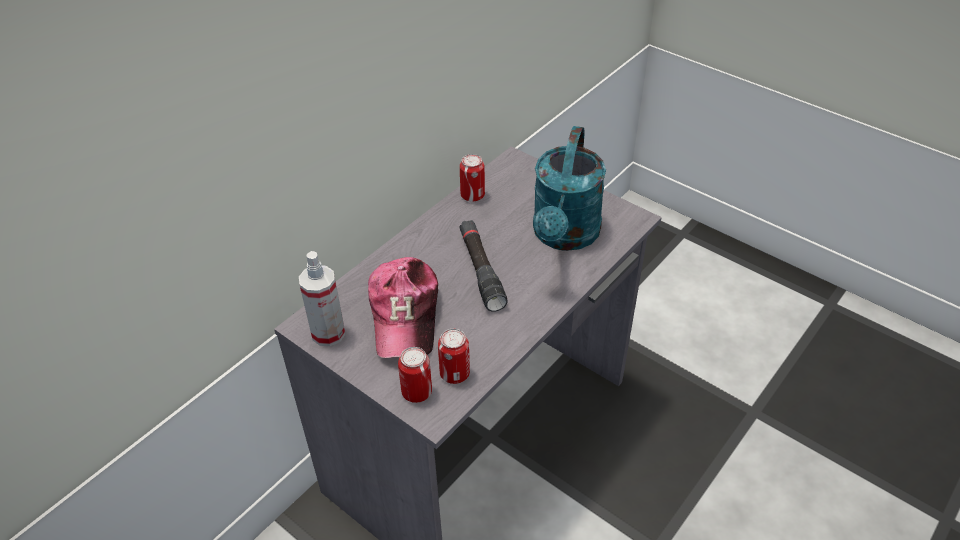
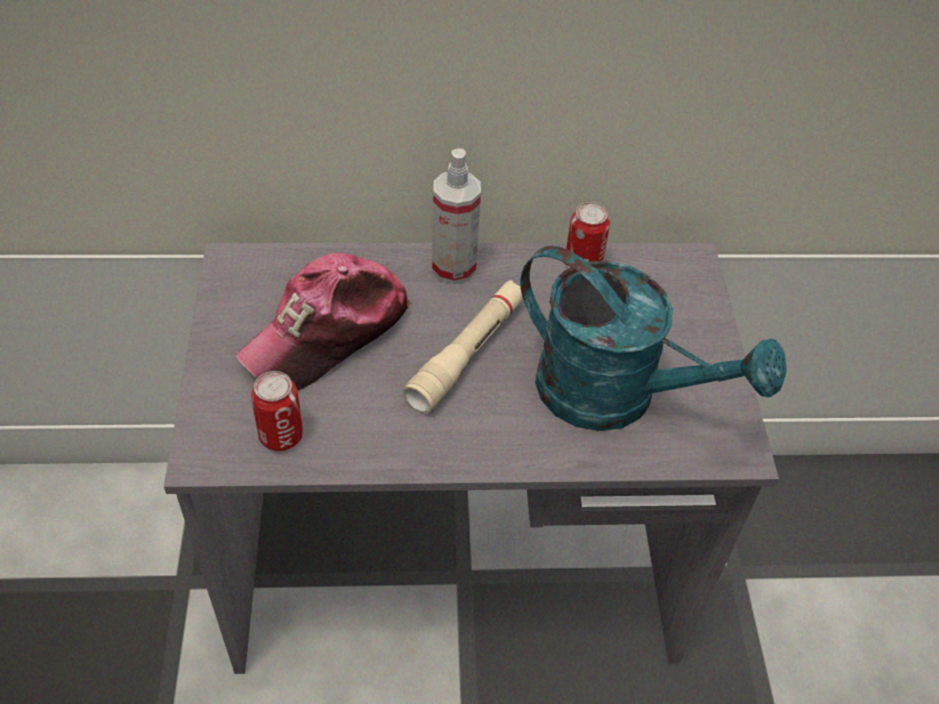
camera: 45 degrees right, 5 degrees up
(328, 333) = (239, 288): spray bottle -> spray bottle (453, 267)
(417, 392) = (223, 419): can -> none
(481, 270) = (467, 353): black flashlight -> beige flashlight
(564, 236) = (616, 396): turquoise watering can -> turquoise watering can turned 120 degrees counterclockwise

